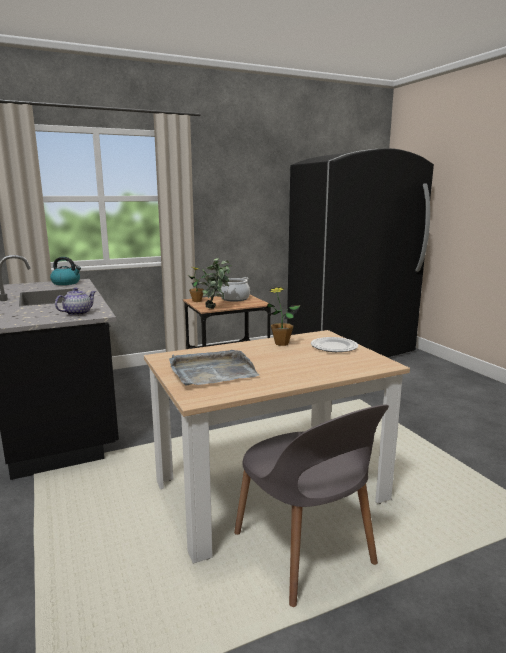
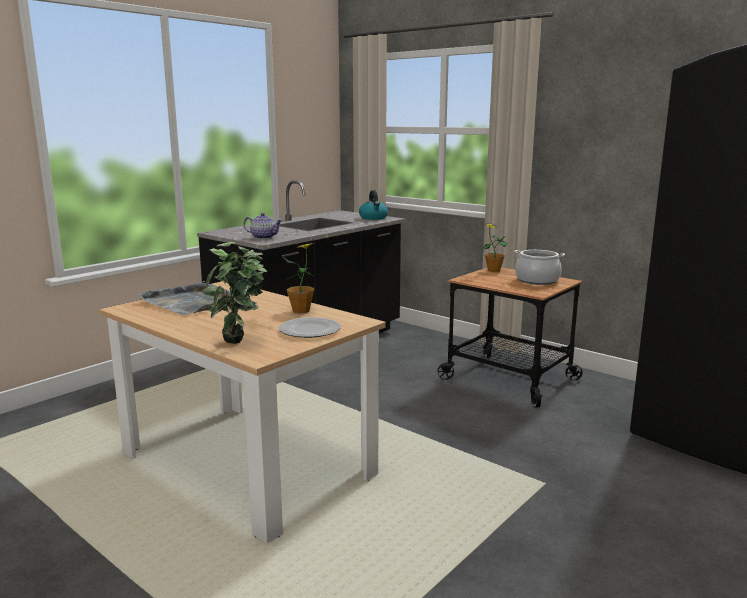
camera: 65 degrees right, 0 degrees up
(216, 308) = (476, 281): potted plant -> potted plant (239, 345)
(304, 551) = (153, 502): grey chair -> none

